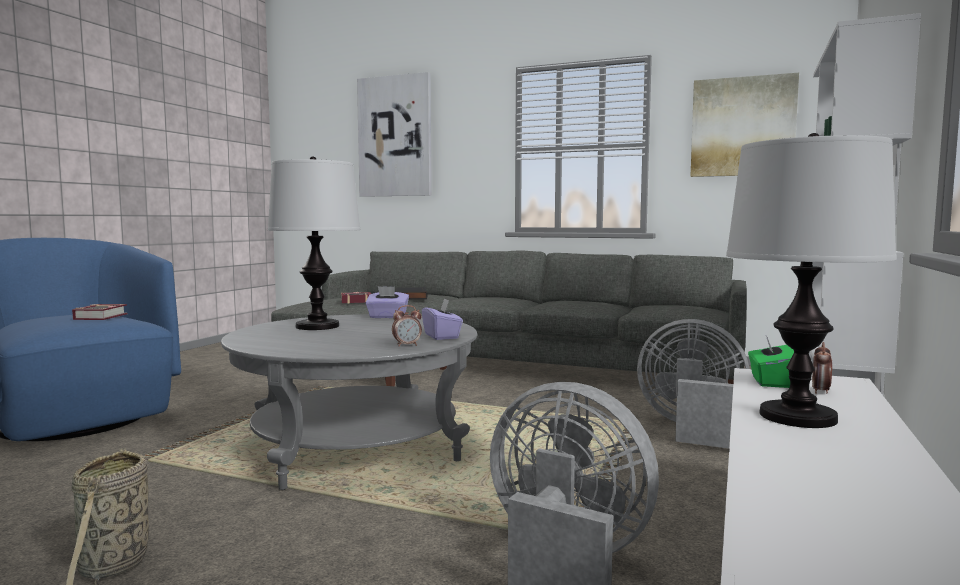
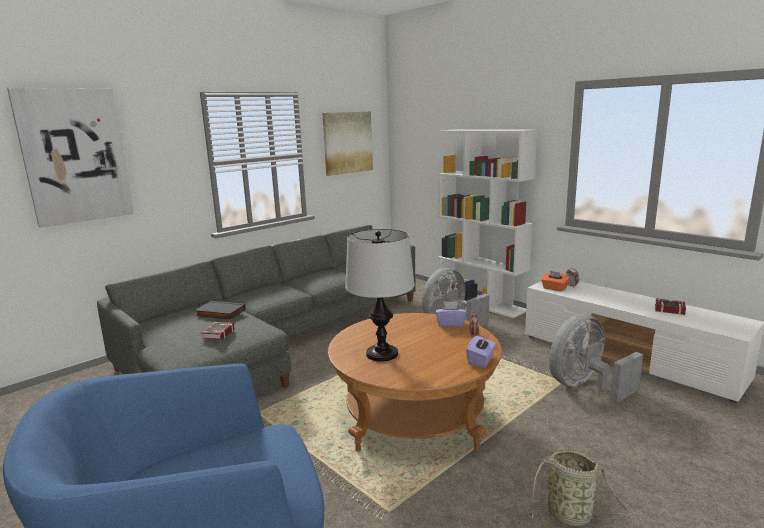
camera: 65 degrees left, 10 degrees up
(103, 316) = (245, 448): book -> book (668, 309)
(356, 446) = (414, 416): grey coffee table -> brown coffee table
(387, 317) = (359, 329): purple tissue box -> purple tissue box (481, 360)
(770, 382) = (554, 288): green tissue box -> orange tissue box
(796, 416) = (603, 298): table lamp -> none

